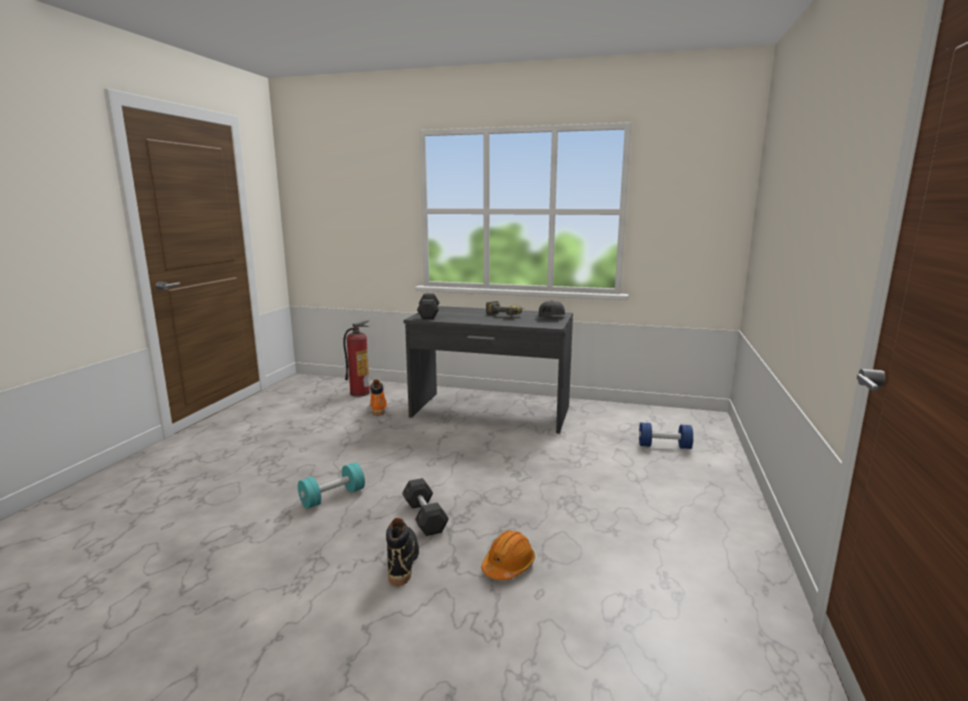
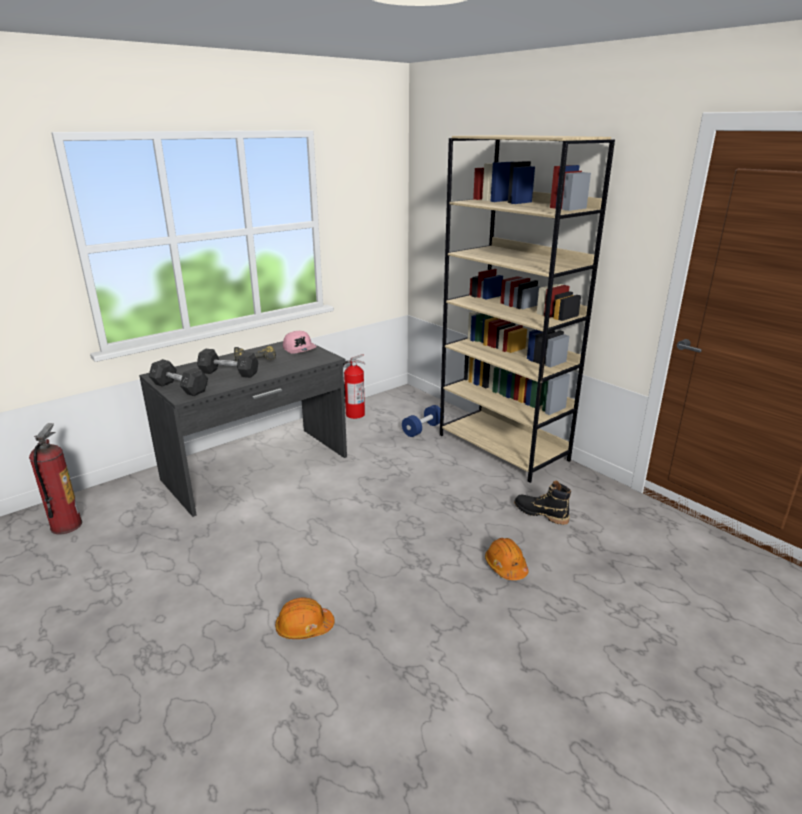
camera: 55 degrees left, 10 degrees up
(332, 497) = (304, 627): turquoise dumbbell -> orange hard hat
(378, 408) = (135, 528): orange boot -> none
(402, 561) = (455, 617): black boot -> black boot (540, 513)
(424, 517) = (401, 581): grey dumbbell -> grey dumbbell (229, 373)
(550, 317) = (300, 349): grey cap -> pink cap
(626, 412) = (354, 414): none -> fire extinguisher
(718, 496) = (503, 447): none -> beige bookcase

